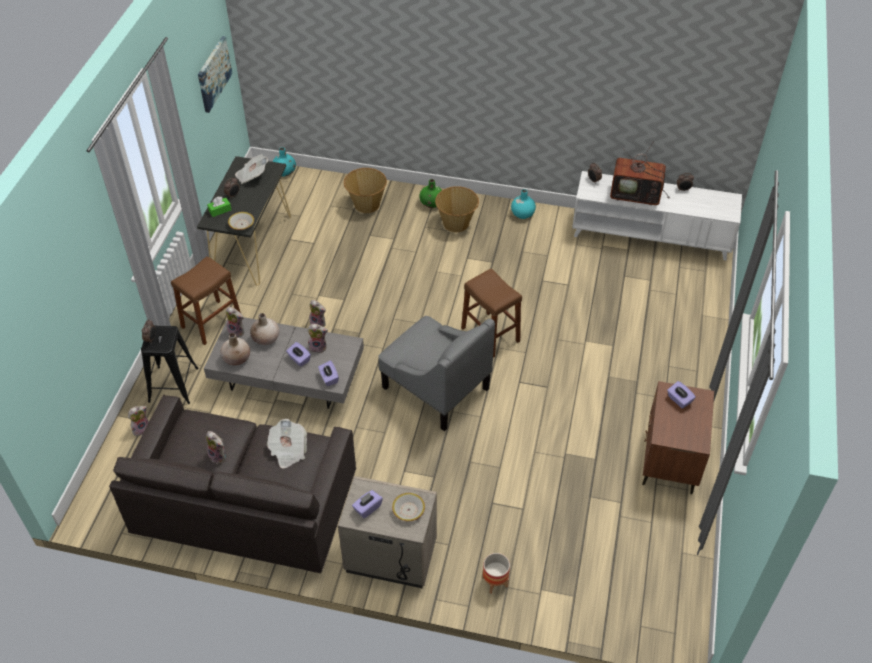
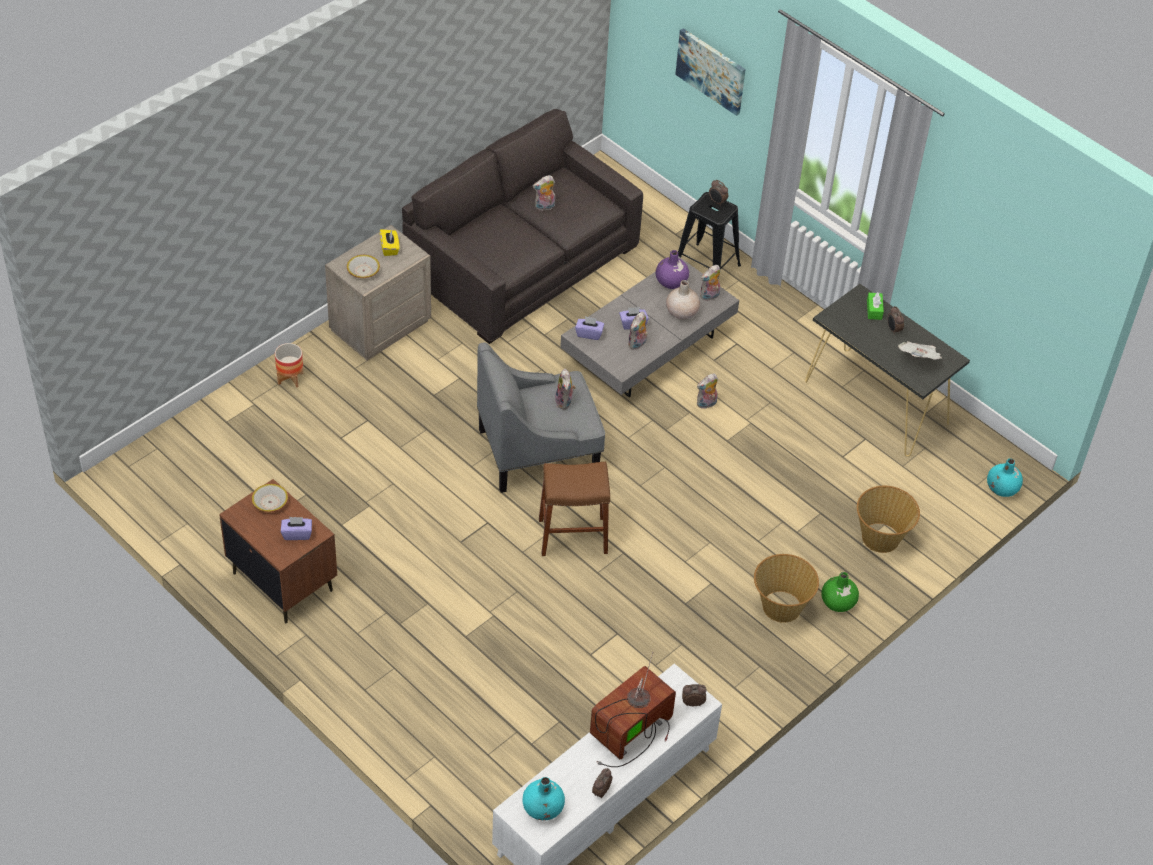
camera: 120 degrees right, 0 degrees up
(141, 428) = (667, 228): plush toy -> plush toy (565, 402)
(211, 322) = (774, 324): brown stool -> none
(213, 73) = (1033, 287): picture -> picture (711, 70)
(237, 358) = (671, 282): beige vase -> purple vase
(242, 224) = (836, 317): bowl -> bowl (270, 502)
(288, 450) = (511, 249): newspaper -> none
(367, 508) = (389, 248): purple tissue box -> yellow tissue box
(522, 214) = (750, 685): turquoise vase -> turquoise vase (543, 808)

